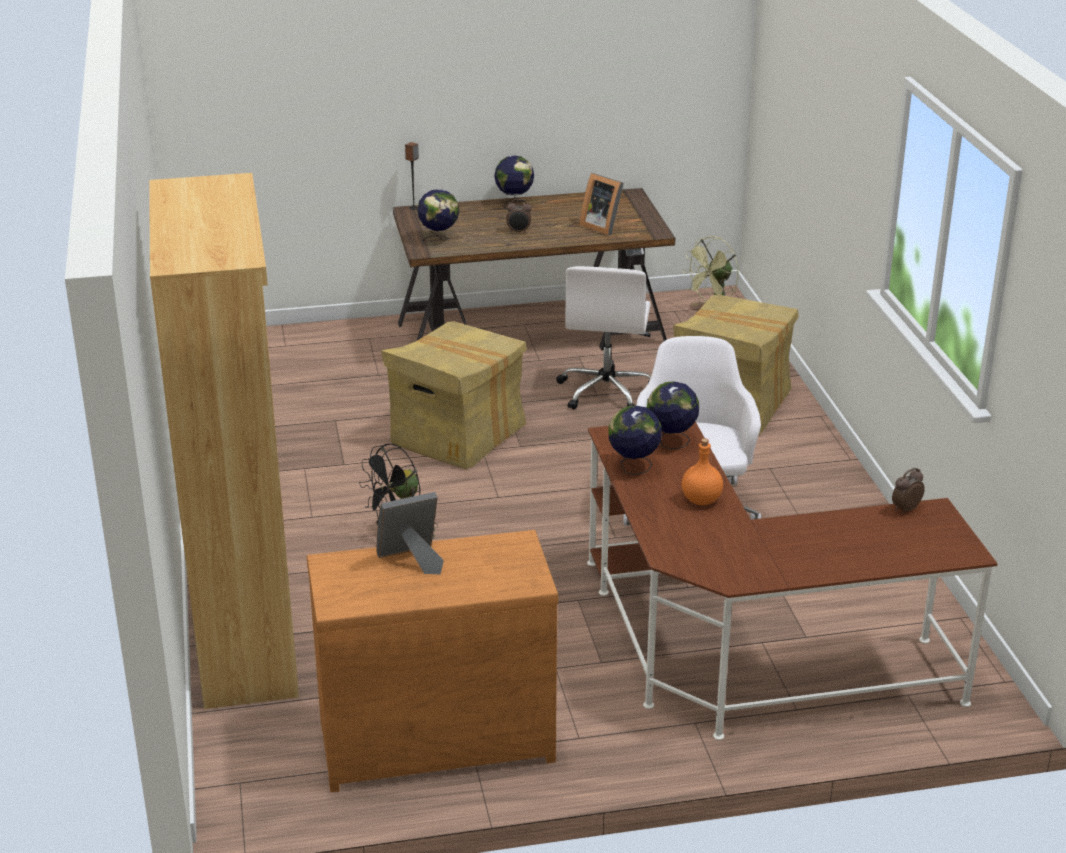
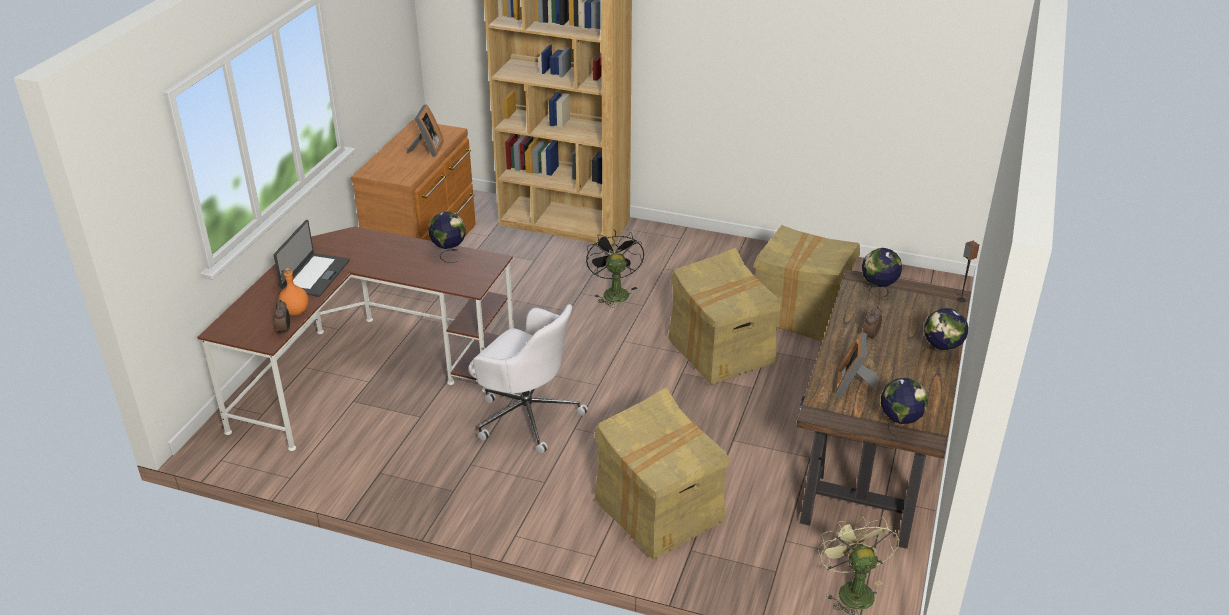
camera: 120 degrees right, 5 degrees up
(341, 408) = (800, 314): none -> cardboard box
(602, 226) = (853, 386): picture frame -> picture frame turned 60 degrees counterclockwise
(606, 391) = (734, 447): white office chair -> none
(671, 442) = (460, 278): globe -> globe (899, 427)
(700, 500) = (389, 263): orange bottle -> orange bottle (295, 311)
(788, 541) = (314, 275): none -> laptop

